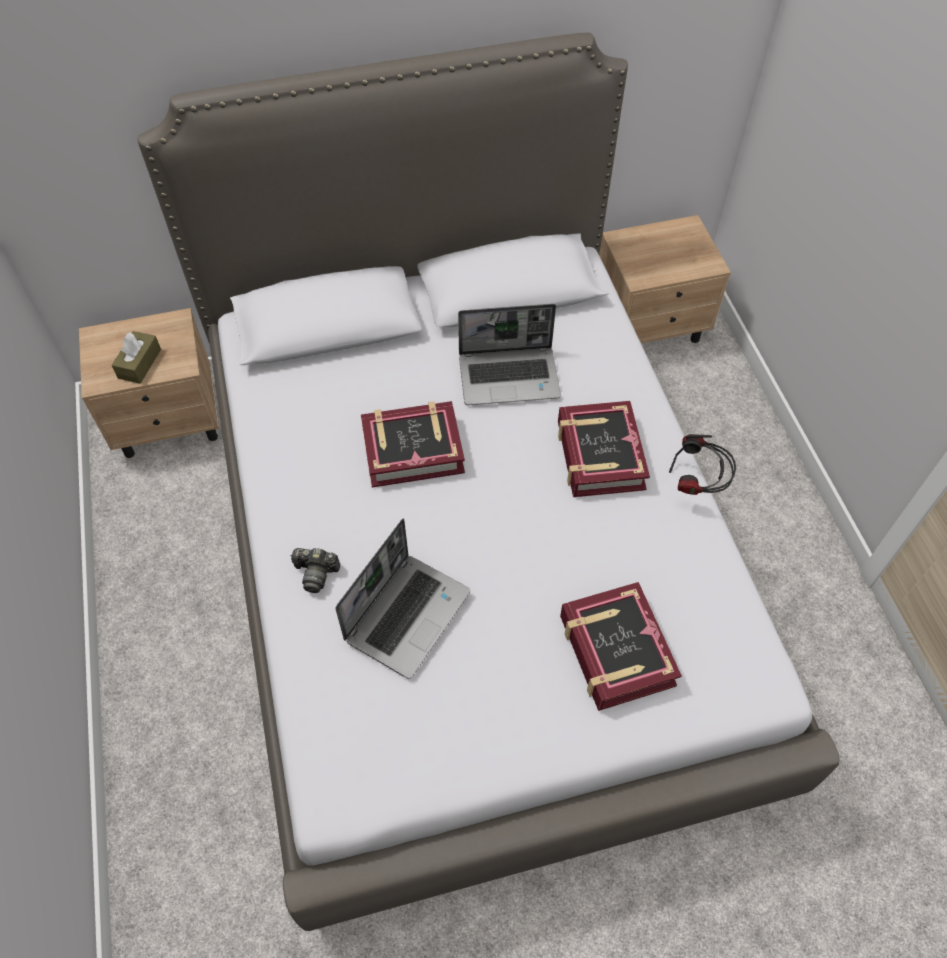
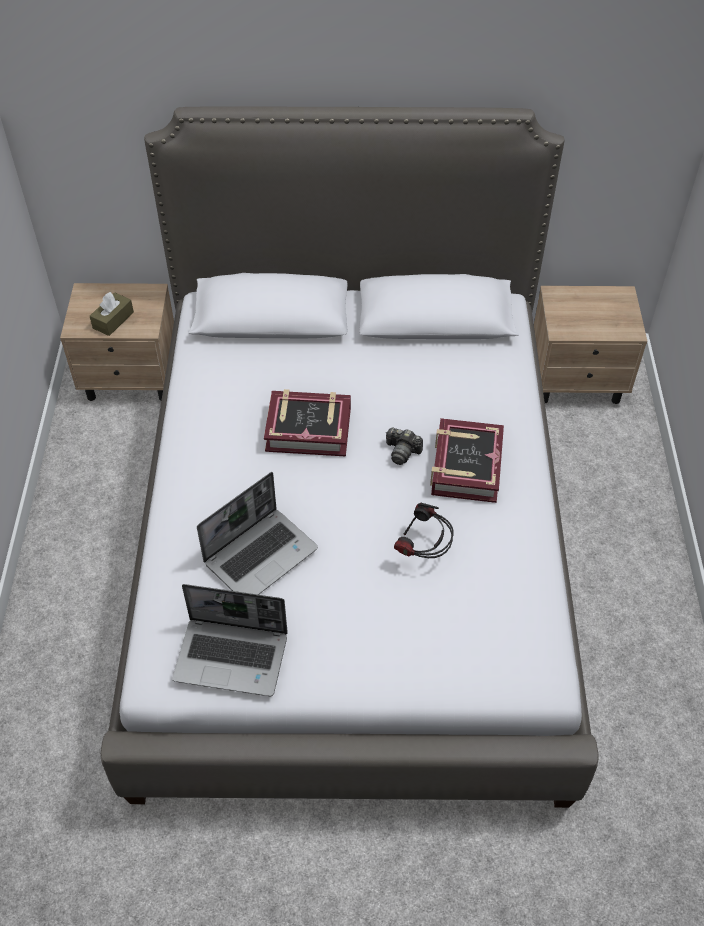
camera: 15 degrees right, 5 degrees down
(316, 573) = (199, 508): camera -> camera (402, 452)
(510, 376) = (411, 387): laptop -> laptop (233, 657)
(615, 651) = (424, 623): book -> none
(697, 486) = (542, 509): headphones -> headphones (423, 552)

